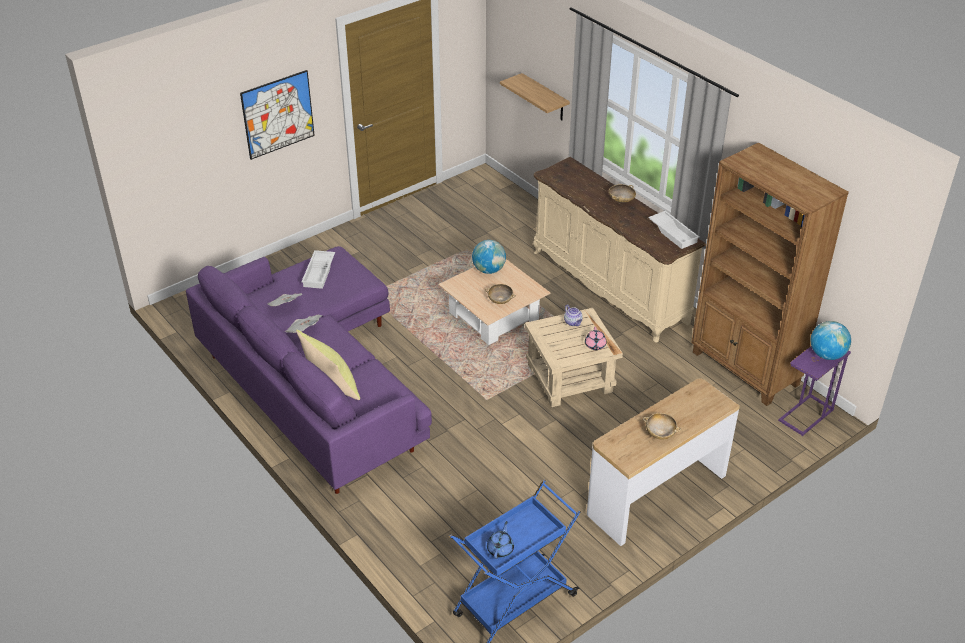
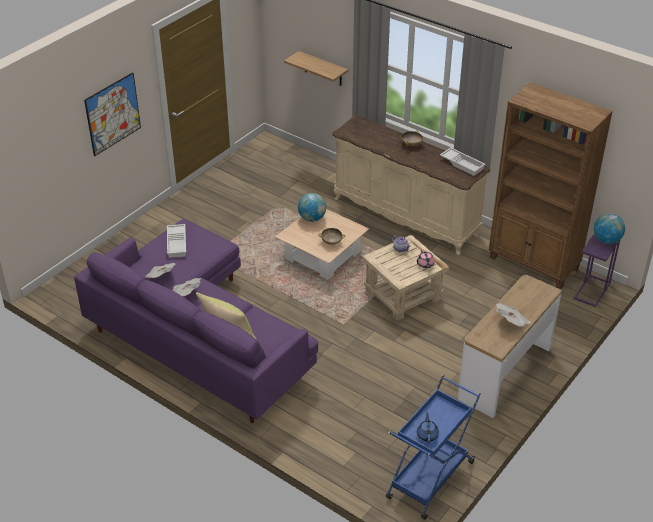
camera: 15 degrees left, 0 degrees up
(660, 433) = (512, 322): beige bowl -> newspaper

